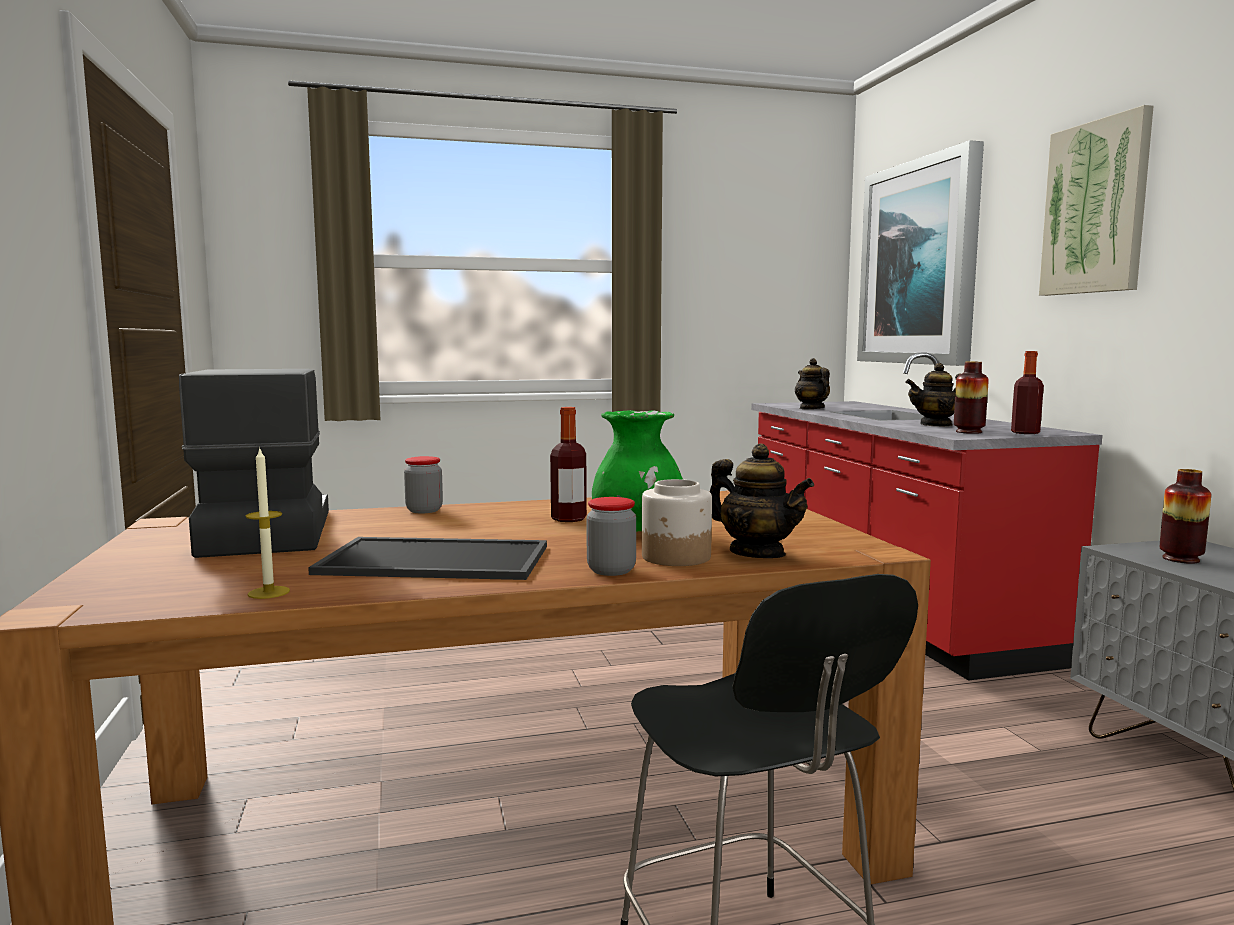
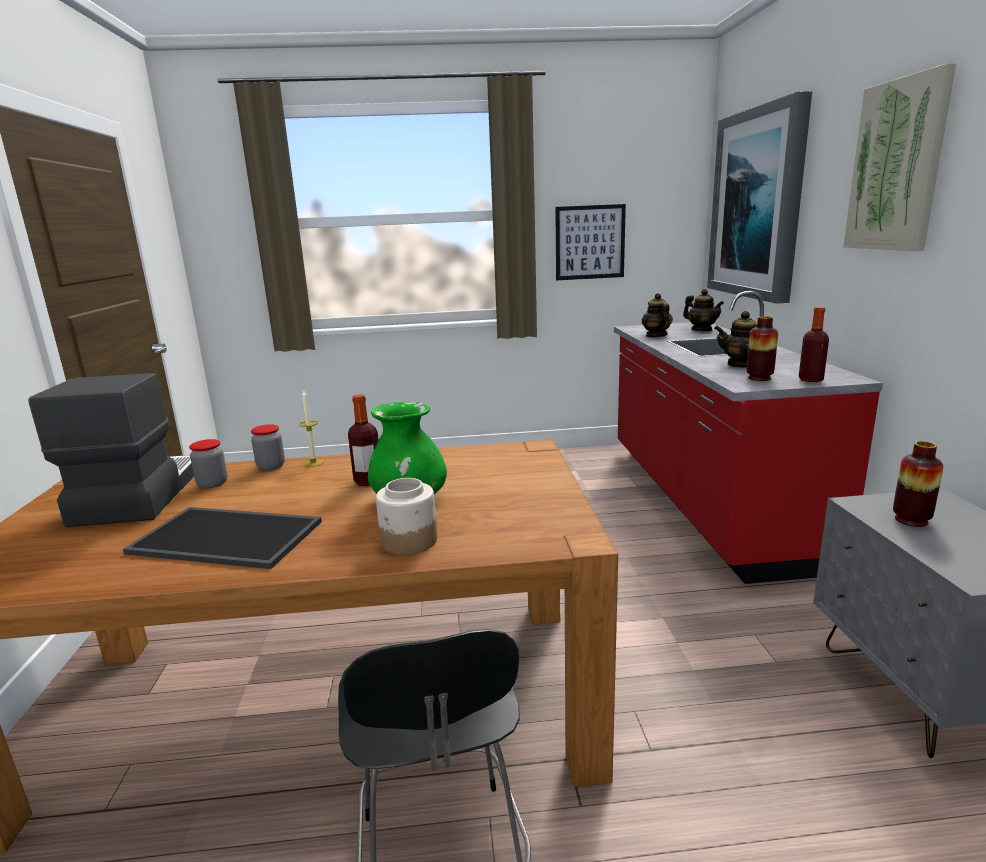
camera: 10 degrees right, 10 degrees up
(269, 592) = (79, 577): candle -> candle (313, 462)
(611, 570) = (344, 558): jar -> jar (212, 484)
(720, 305) = (590, 242): none -> picture
(757, 553) = (478, 538): teapot -> teapot (701, 330)

